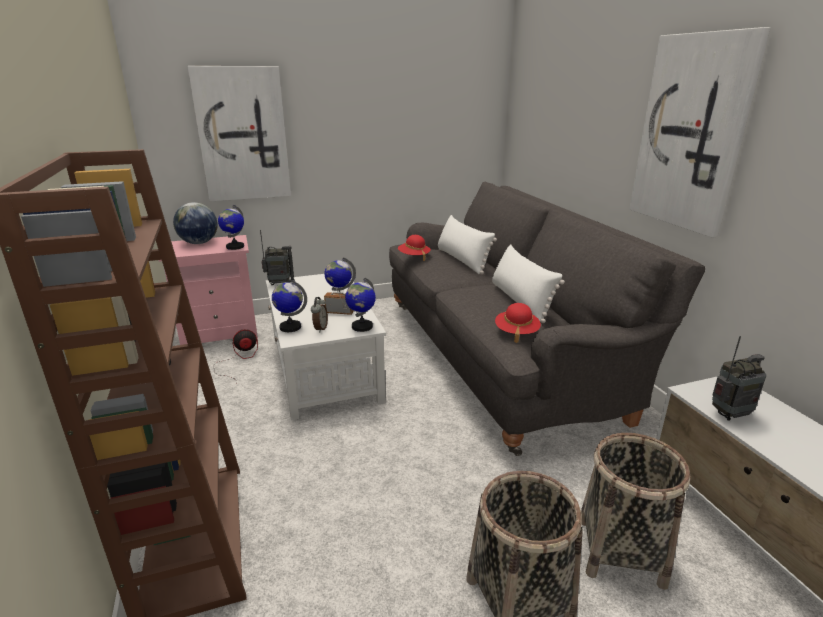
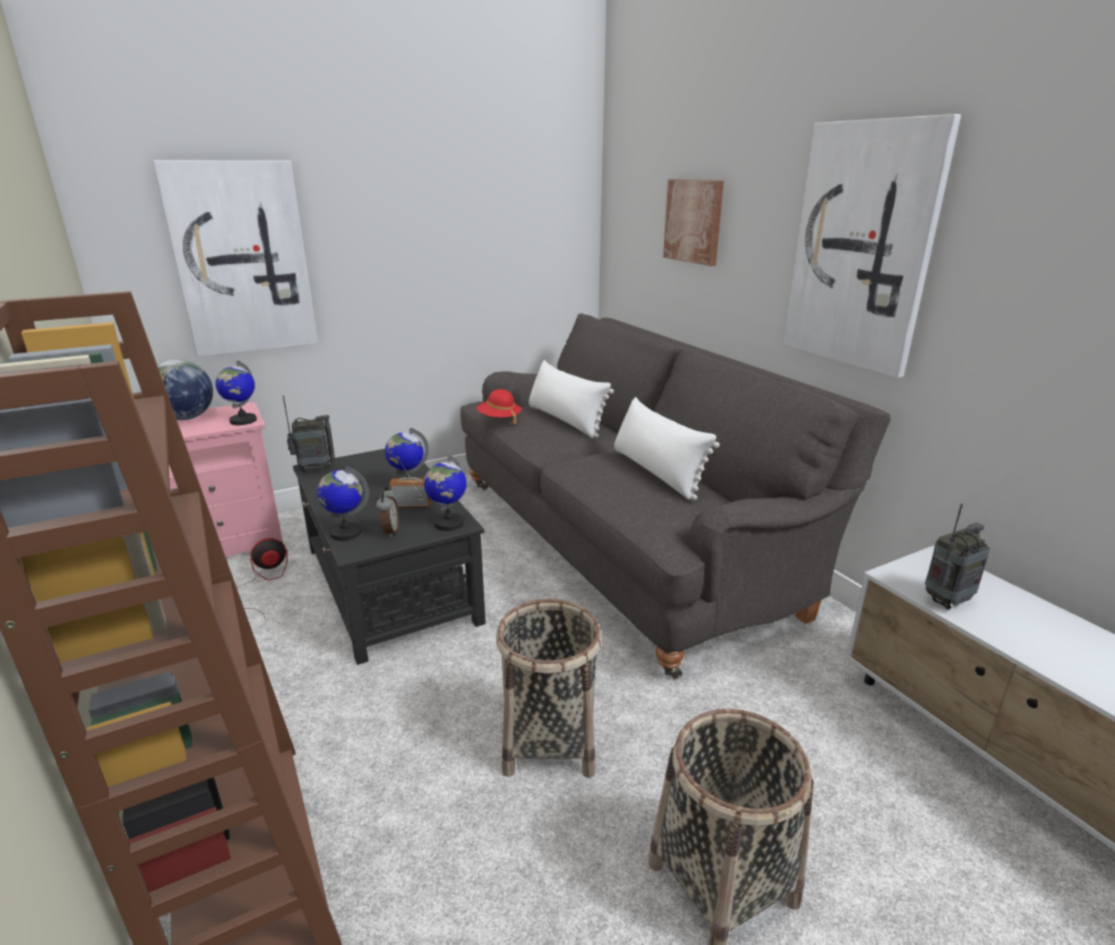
camera: 10 degrees left, 0 degrees up
(324, 369) = (390, 584): white coffee table -> black coffee table
(516, 332) = (663, 515): red hat -> none
(571, 112) = (694, 221): none -> picture
(621, 551) = (833, 792): basket -> basket (550, 741)

